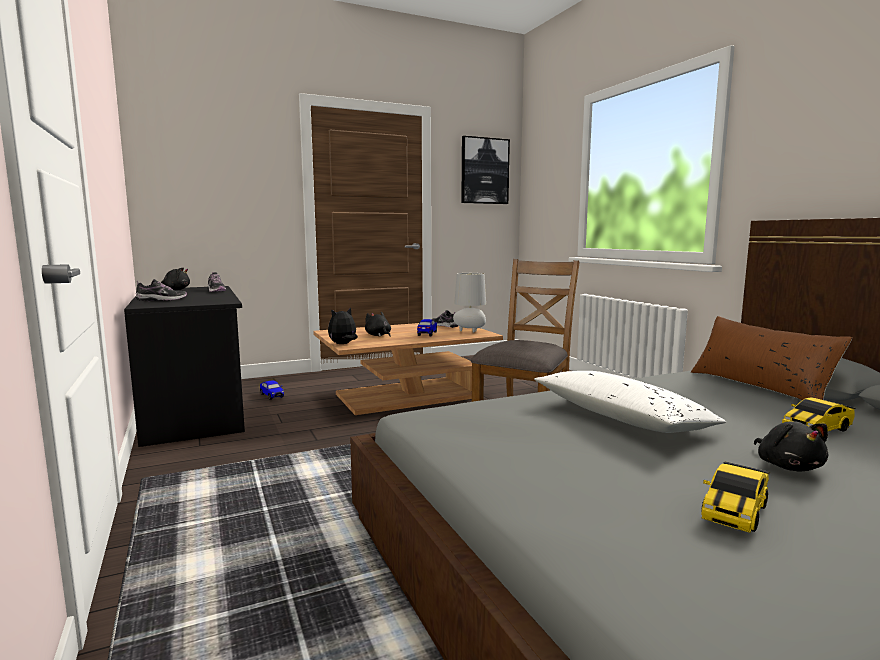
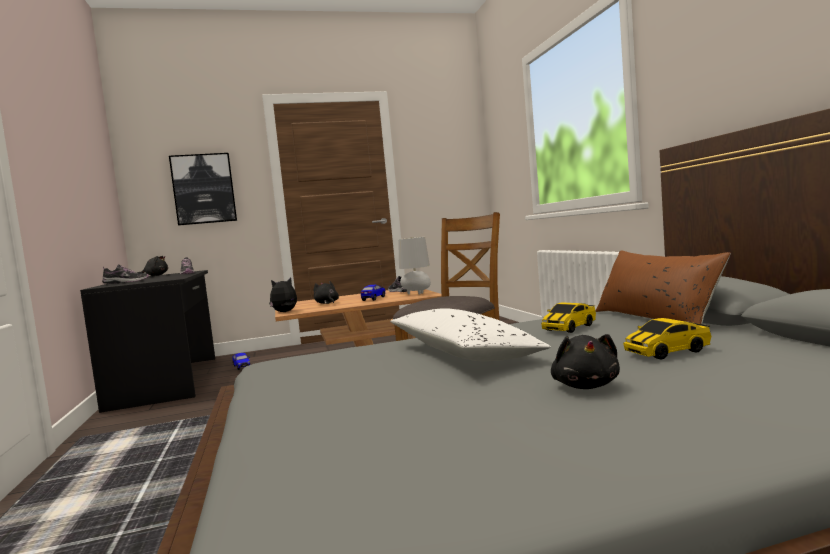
camera: 10 degrees right, 5 degrees down
(484, 171) = (446, 144): picture -> picture (204, 189)
(734, 511) = (468, 427): toy car -> toy car (569, 328)

